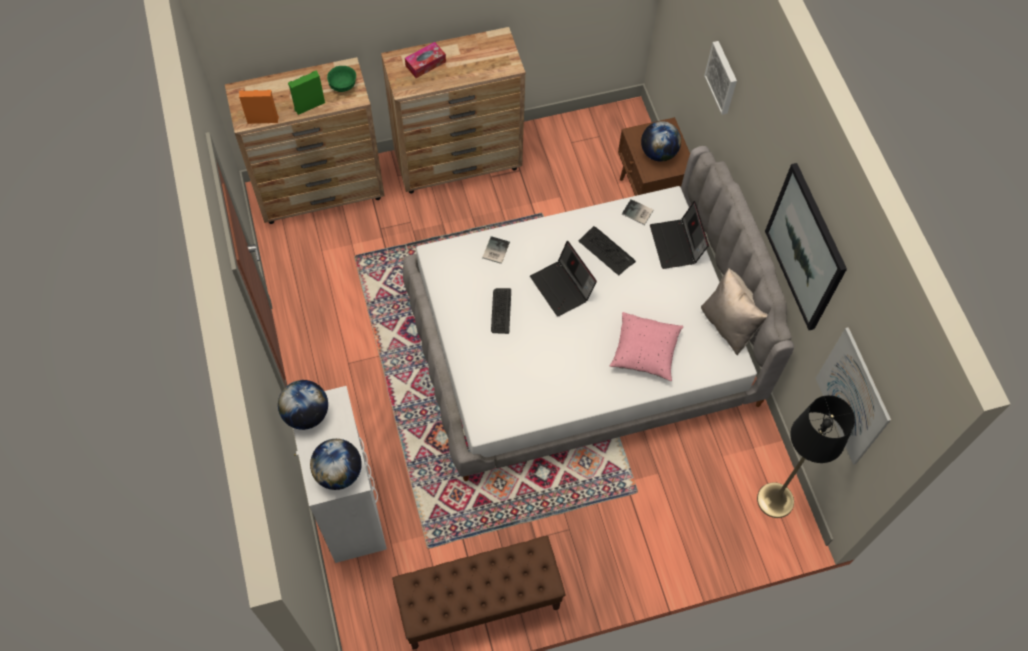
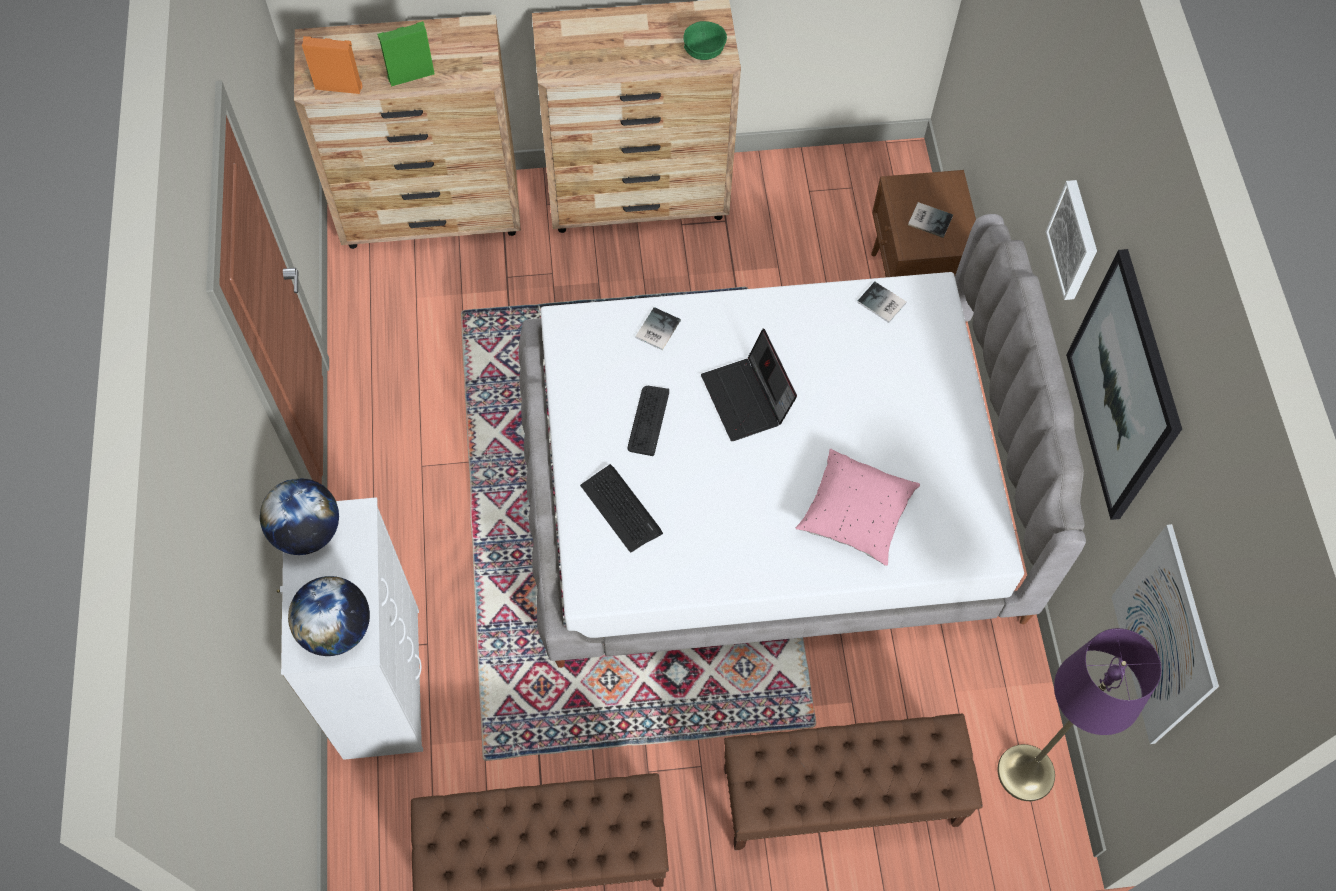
camera: 10 degrees right, 0 degrees up
(343, 85) = (466, 53): green bowl -> green bowl (704, 52)
(425, 64) = (594, 37): tissue box -> none
(606, 251) = (824, 353): keyboard -> keyboard (621, 508)
(658, 153) = (929, 219): globe -> book
(661, 534) = (839, 797): none -> brown bench
(677, 245) = (933, 359): laptop -> none
(723, 77) = (1037, 108): picture -> picture (1075, 240)
(728, 325) = (992, 493): beige pillow -> none
(775, 500) = (1026, 772): black floor lamp -> purple floor lamp

